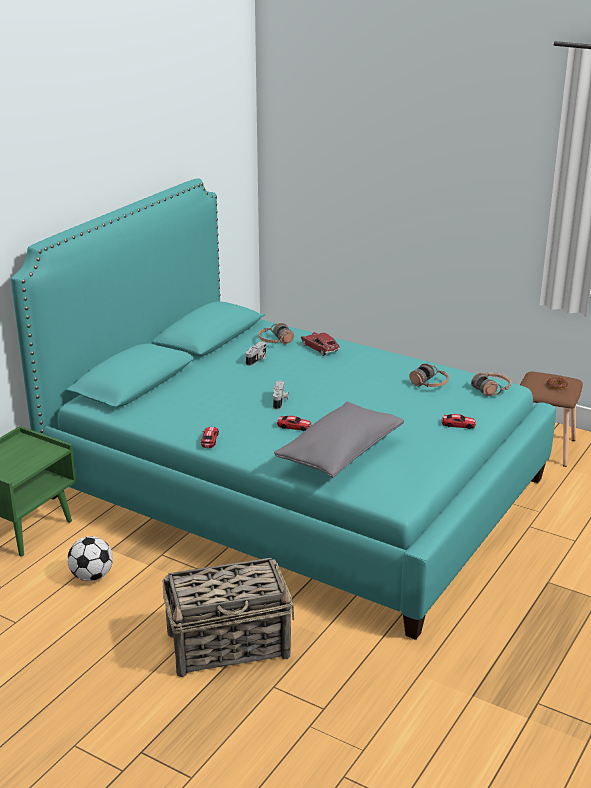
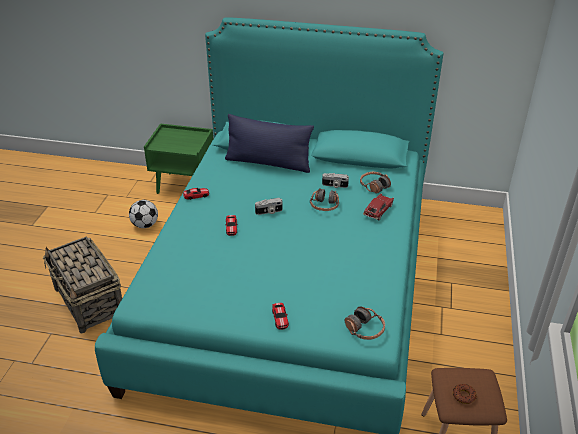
camera: 70 degrees right, 10 degrees up
(178, 386) = (268, 163): none -> blue pillow
(340, 454) = (196, 259): grey pillow -> none
(429, 384) = (350, 286): headphones -> headphones (324, 206)

